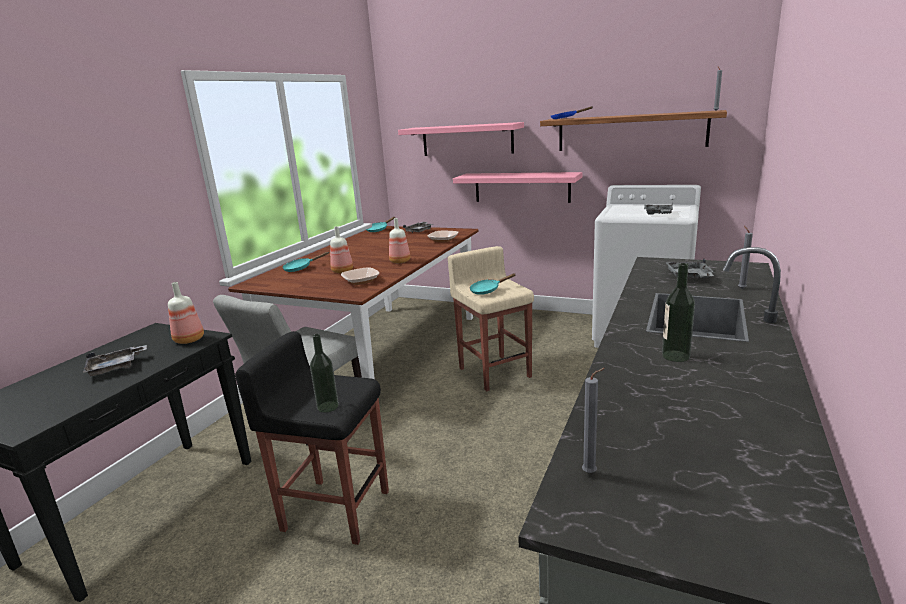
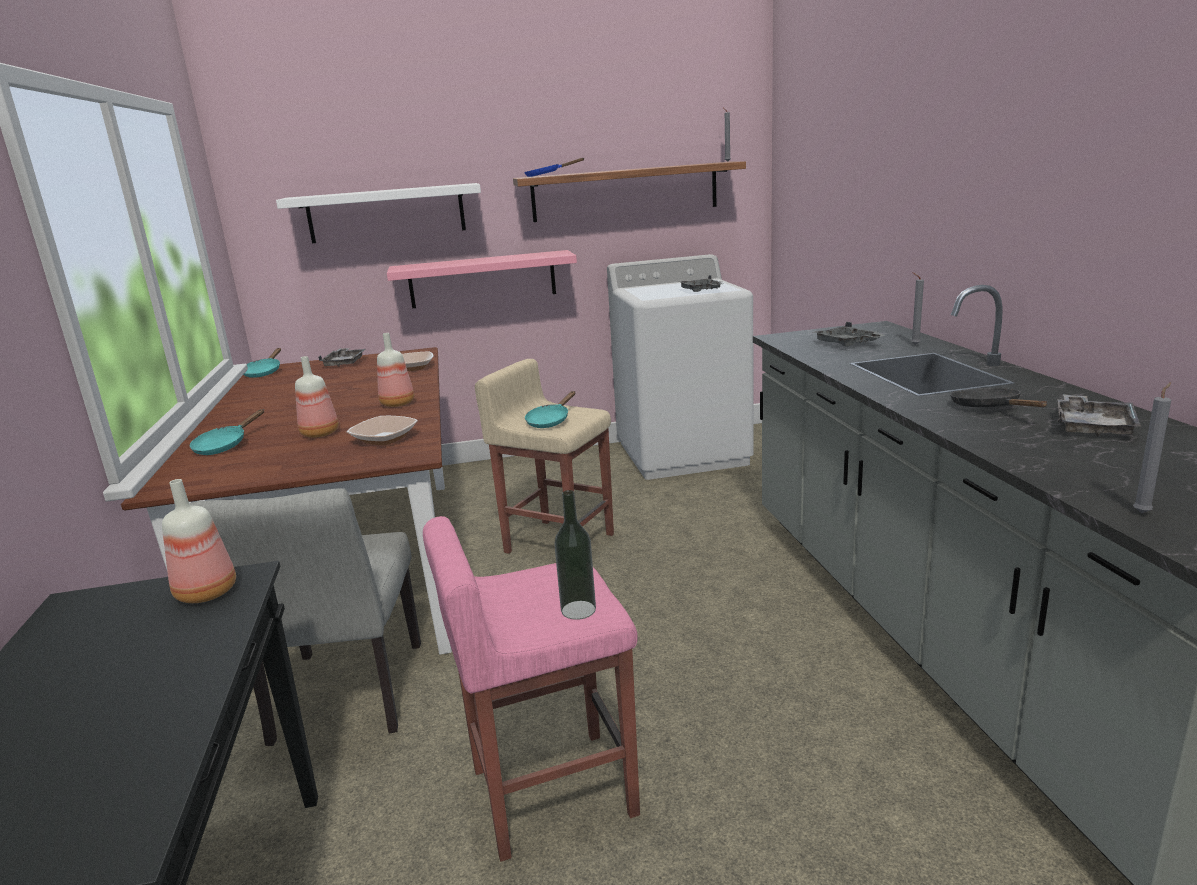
camera: 35 degrees left, 0 degrees up
(116, 367) = (122, 680): grey tray -> grey tray (1093, 427)
(335, 509) = (550, 792): black stool -> pink stool
(467, 139) = (386, 213): pink shelf -> white shelf
(675, 356) = (989, 408): bottle -> black frying pan

